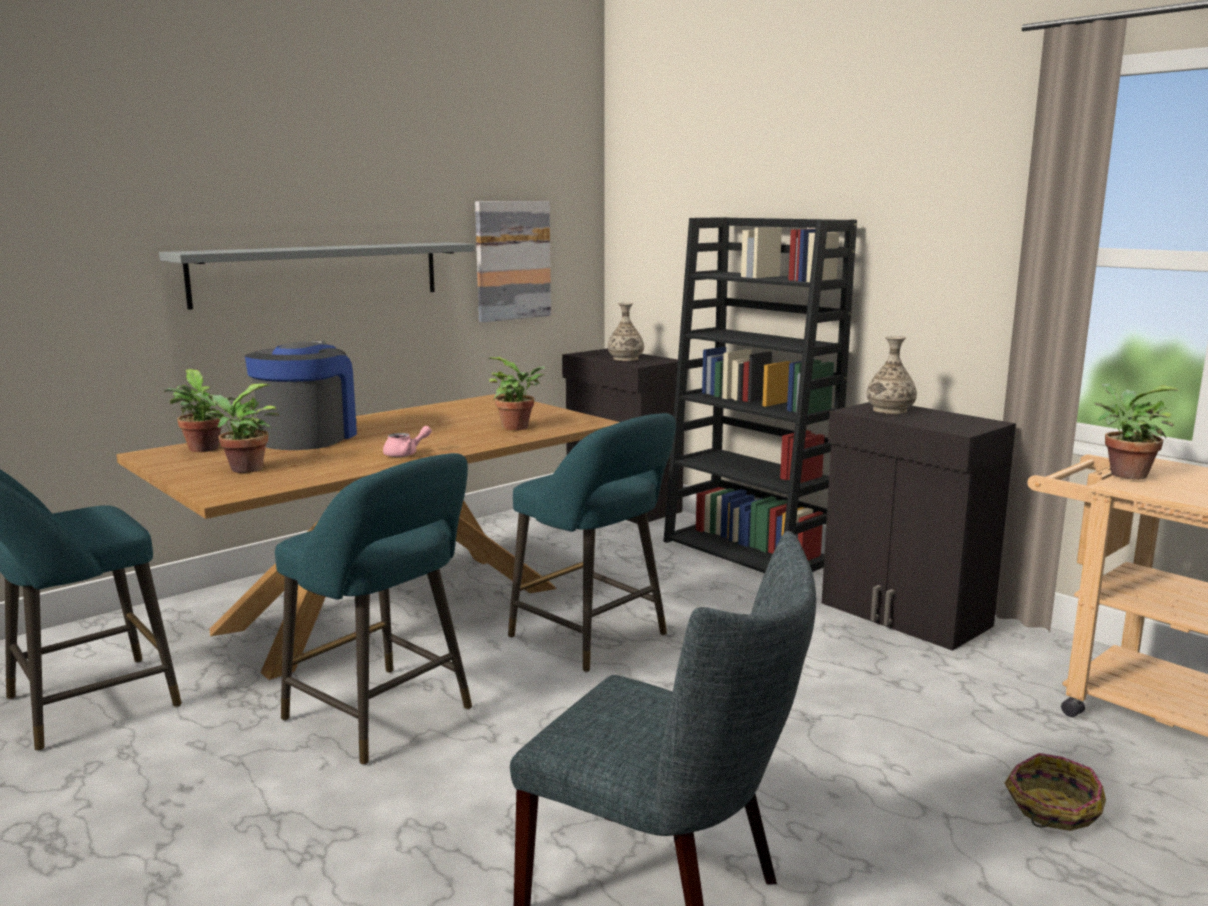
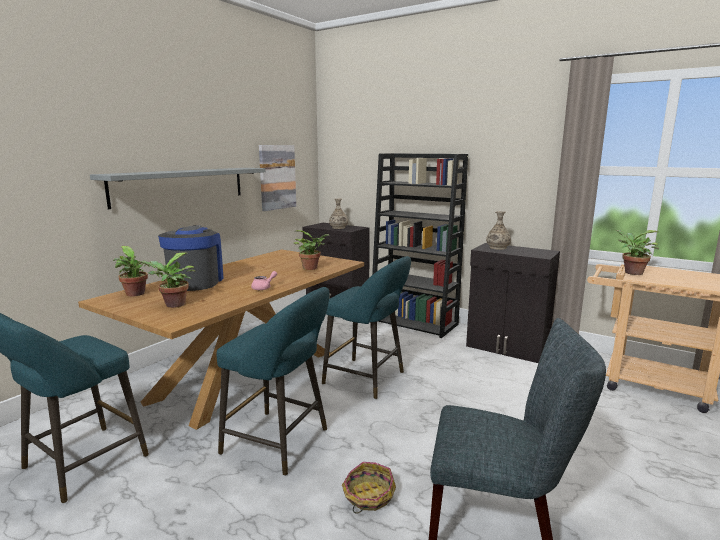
camera: 15 degrees left, 0 degrees up
(1051, 809) = (637, 439): basket -> basket (368, 496)

